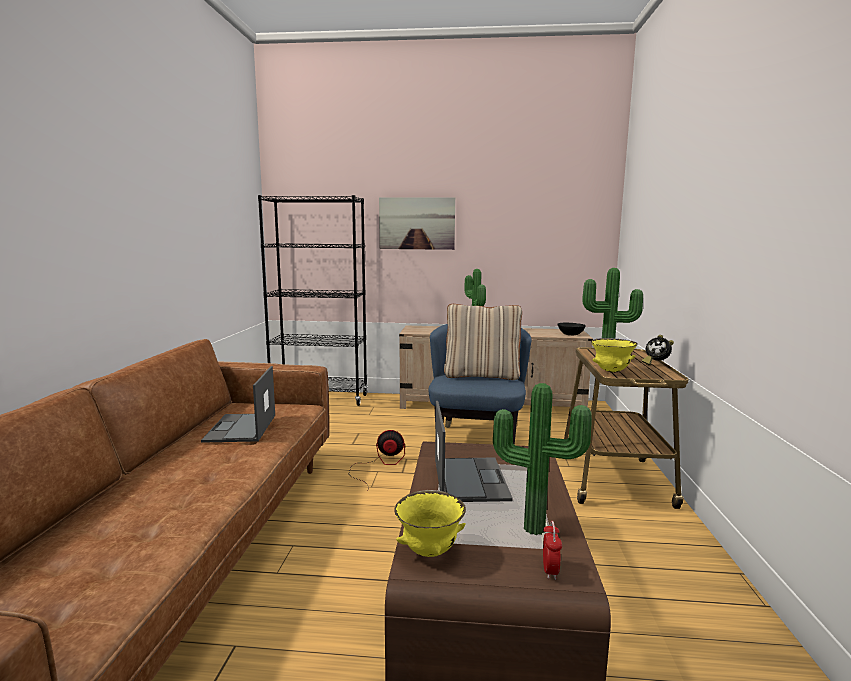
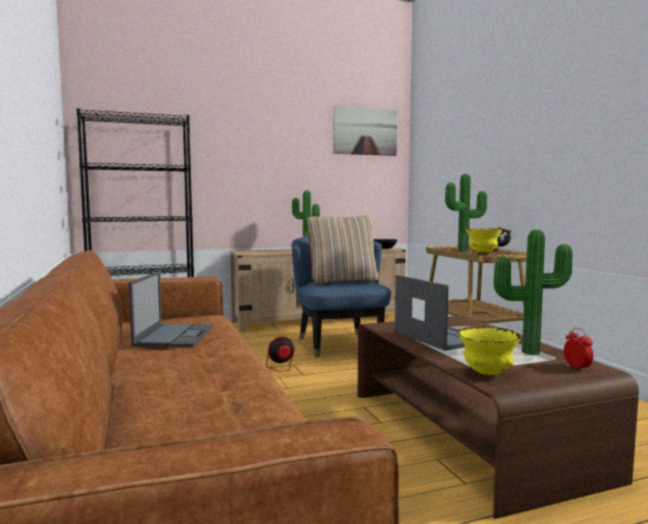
camera: 25 degrees left, 5 degrees down
(241, 428) = (174, 335): laptop -> laptop turned 150 degrees counterclockwise
(417, 223) = (238, 149): picture -> picture (365, 131)

